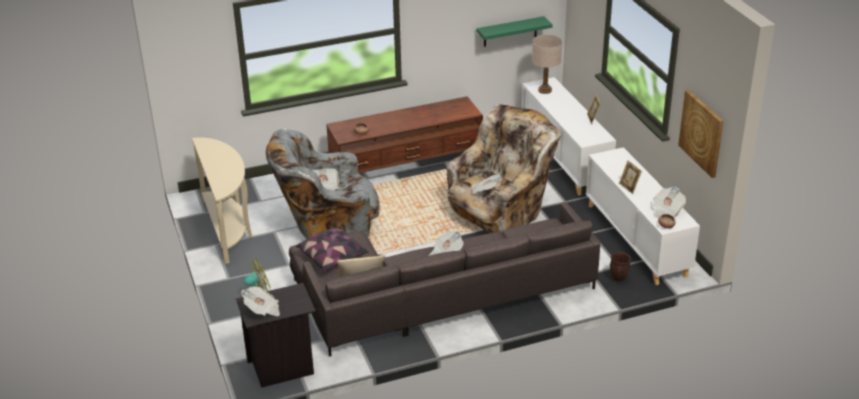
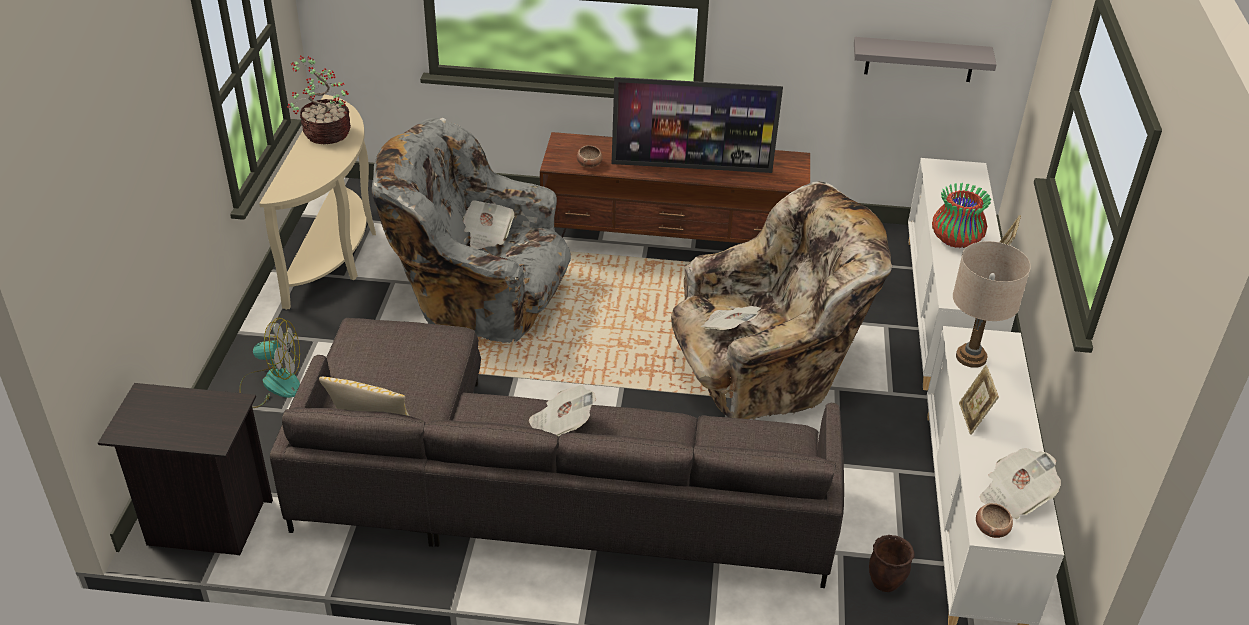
camera: 25 degrees right, 5 degrees up
(215, 157) = (325, 133): none -> potted plant
(262, 310) = (150, 421): newspaper -> none
(333, 257) = (383, 361): pillow -> none
(415, 119) = (692, 167): none -> television
(510, 32) = (919, 59): green shelf -> grey shelf
(545, 90) = (951, 181): beige table lamp -> beige table lamp (971, 357)
(566, 116) = (955, 240): none -> vase
(702, 133) = (1133, 367): picture -> none

